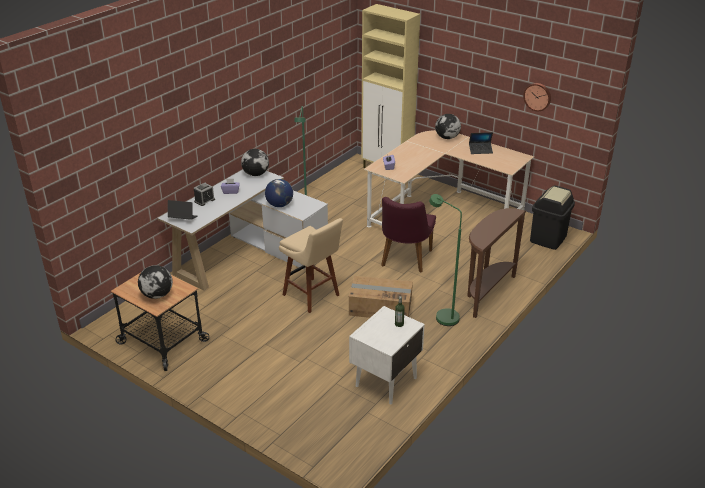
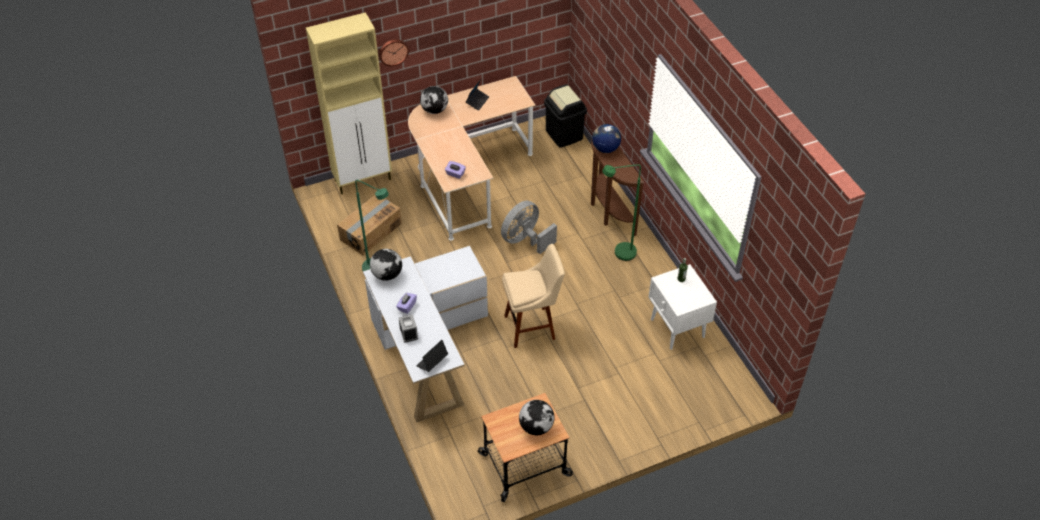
camera: 60 degrees left, 15 degrees up
(279, 205) = (444, 281): globe -> globe (605, 149)
(380, 307) = (581, 287): cardboard box -> cardboard box (370, 231)
(404, 260) = (525, 240): purple chair -> grey fan
(537, 96) = (509, 24): wall clock -> wall clock (393, 51)

